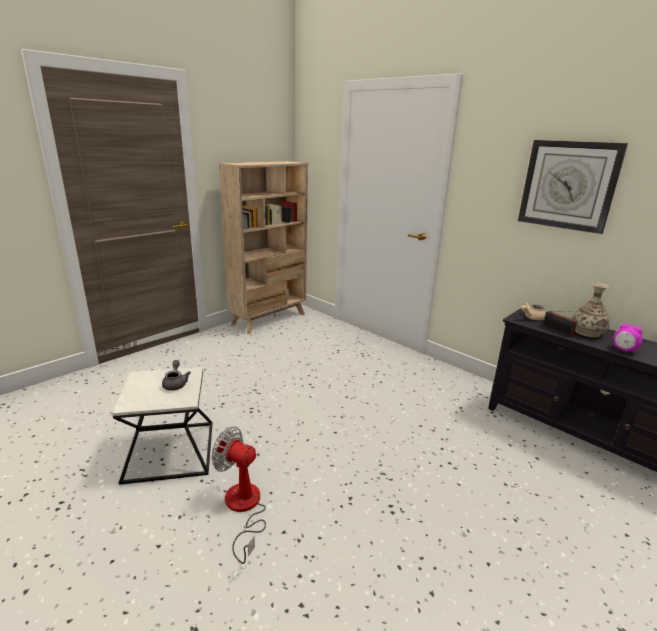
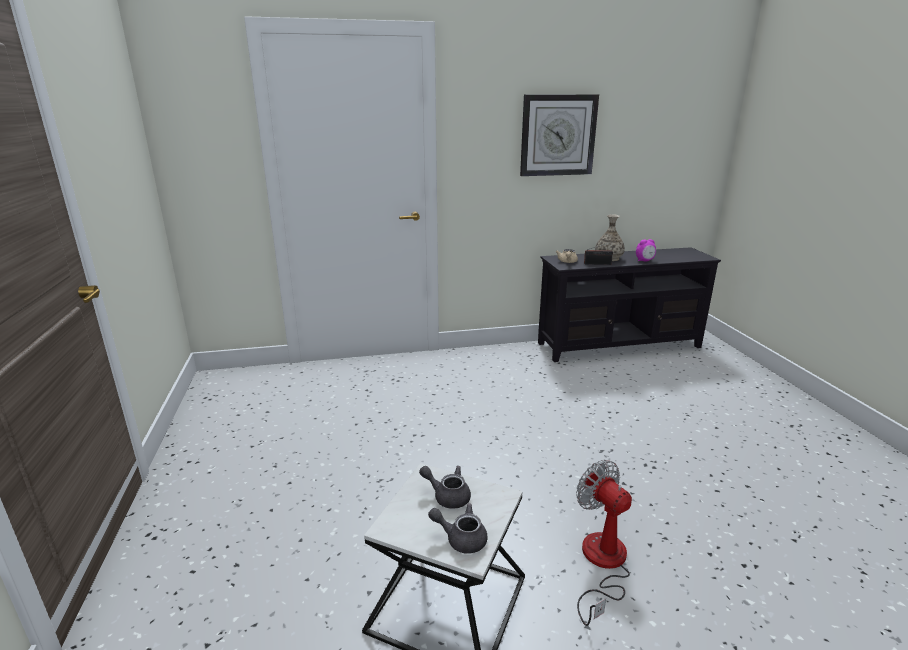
camera: 55 degrees left, 0 degrees up
(140, 398) = (461, 538): none -> grey teapot
(243, 508) = (602, 564): fan -> fan turned 90 degrees clockwise
(269, 319) = (213, 406): beige bookcase -> none

